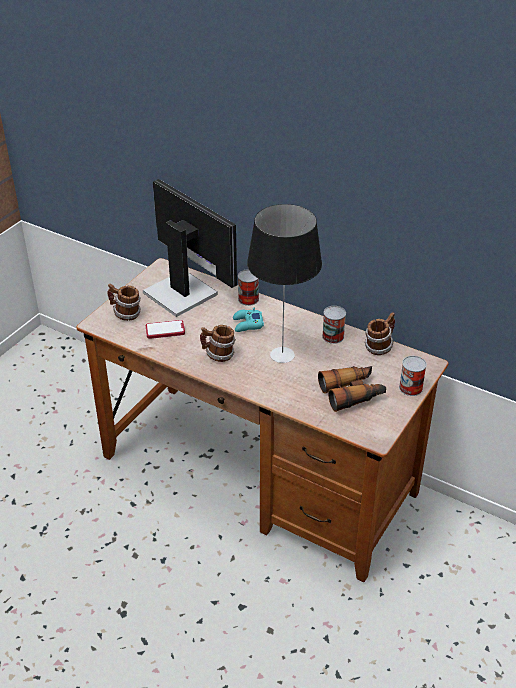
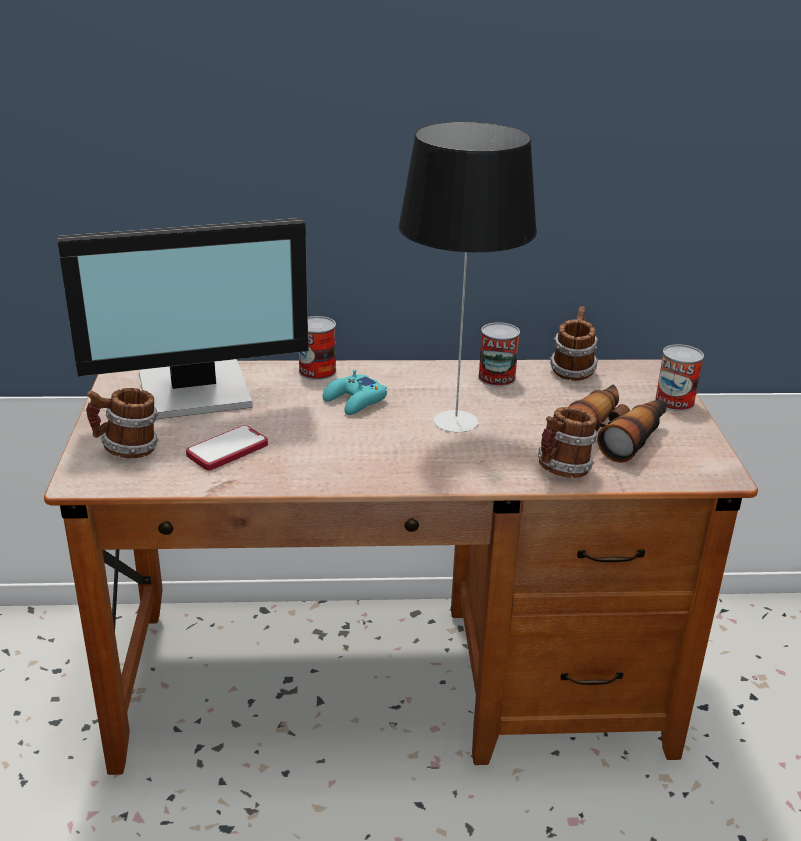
camera: 35 degrees left, 10 degrees down
(182, 292) = (197, 392): monitor -> monitor turned 150 degrees clockwise
(218, 355) = (359, 454): mug -> mug (562, 470)

